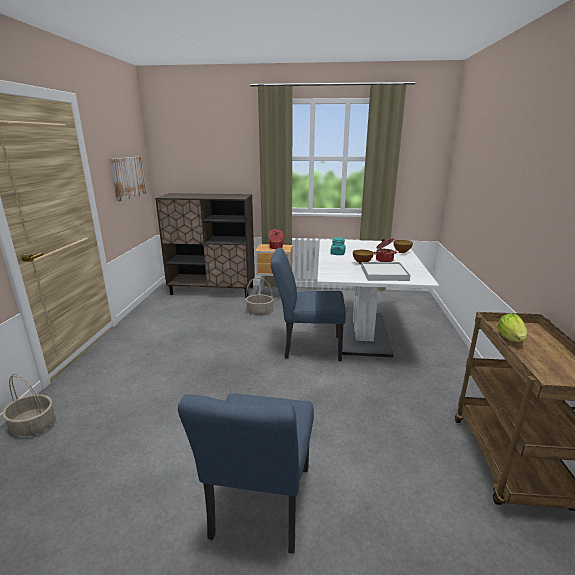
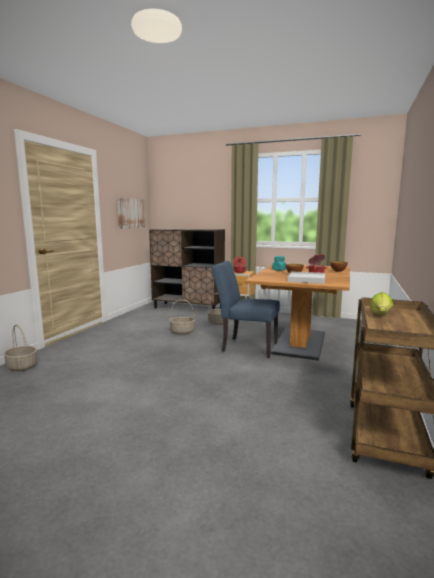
camera: 15 degrees right, 10 degrees down
(223, 331) = (182, 332): none -> basket
(259, 509) = (147, 431): blue chair -> none
(362, 333) = (300, 343): white dining table -> brown dining table

